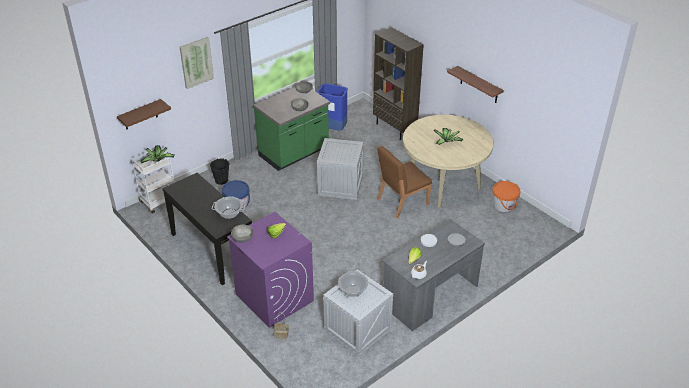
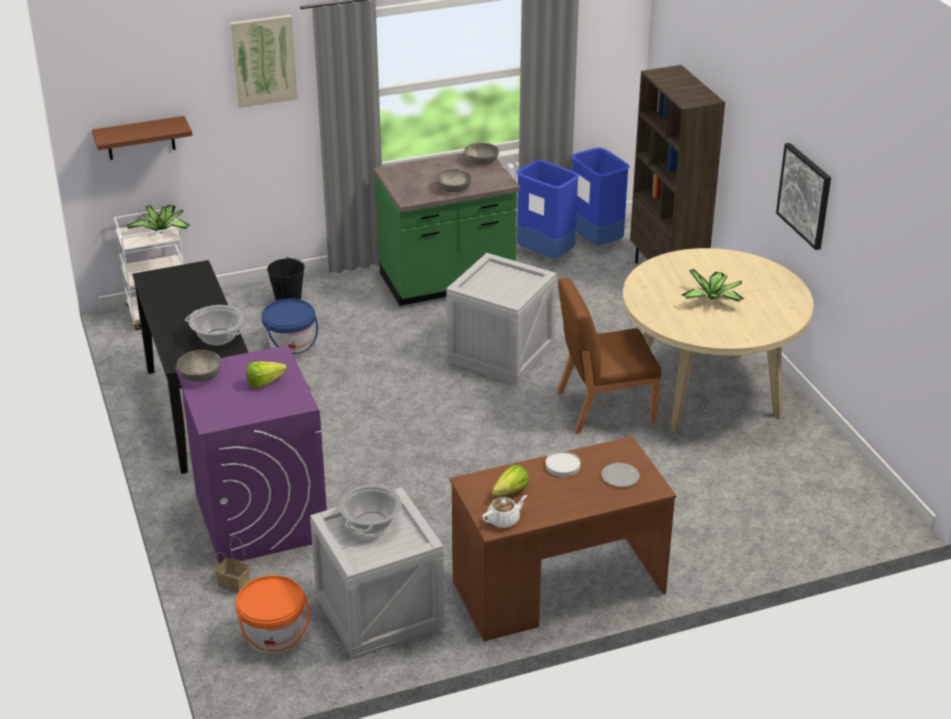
camera: 20 degrees right, 5 degrees down
(352, 117) = (595, 242): none -> blue trash can
(430, 296) = (558, 588): grey desk -> brown desk
(479, 85) = (805, 195): shelf -> picture
(504, 205) = (811, 458): orange bucket -> orange bucket (274, 636)

